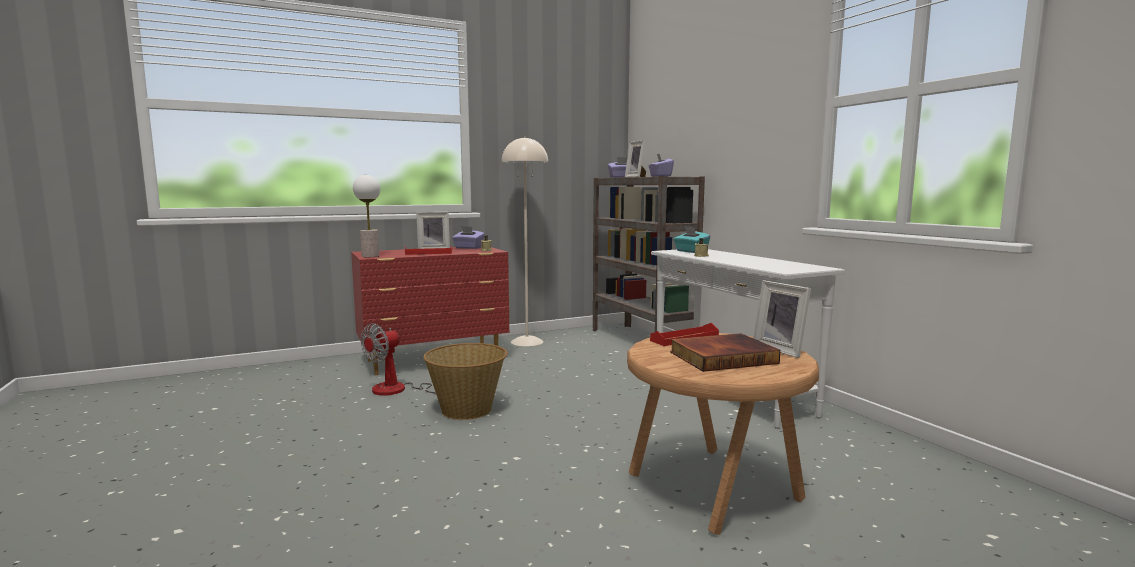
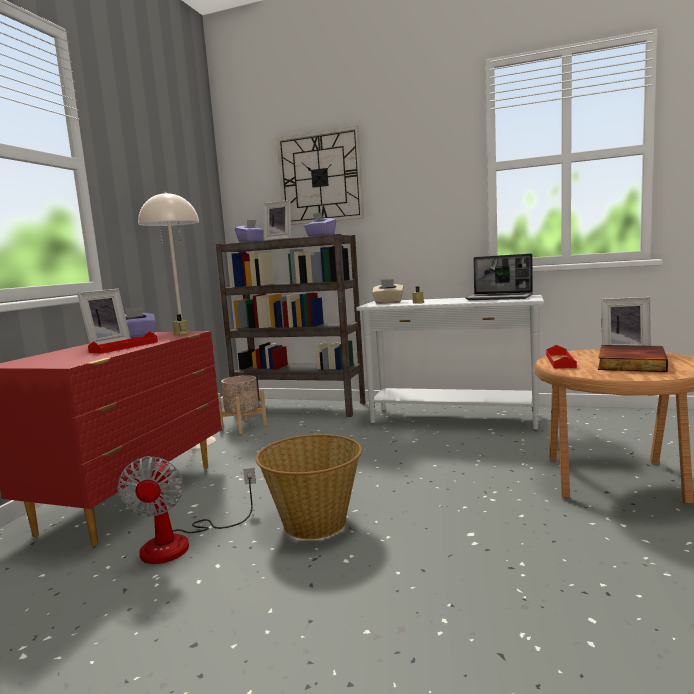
camera: 45 degrees left, 0 degrees up
(370, 256) = (60, 363): table lamp -> none
(574, 342) = (243, 426): none -> beige planter
(689, 115) = (320, 178): none -> wall clock
(691, 251) = (388, 302): turquoise tissue box -> beige tissue box
(781, 264) = (500, 298): none -> laptop

